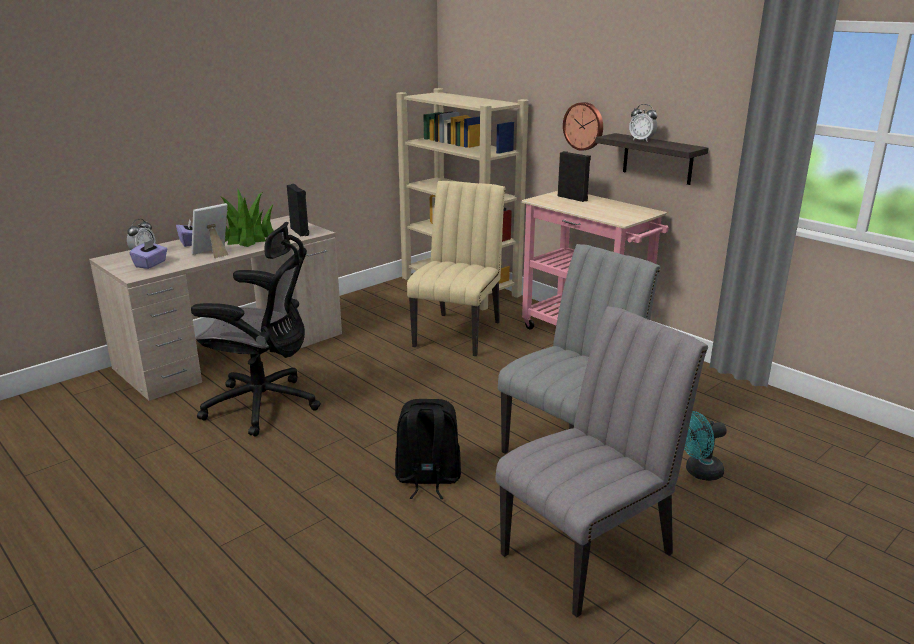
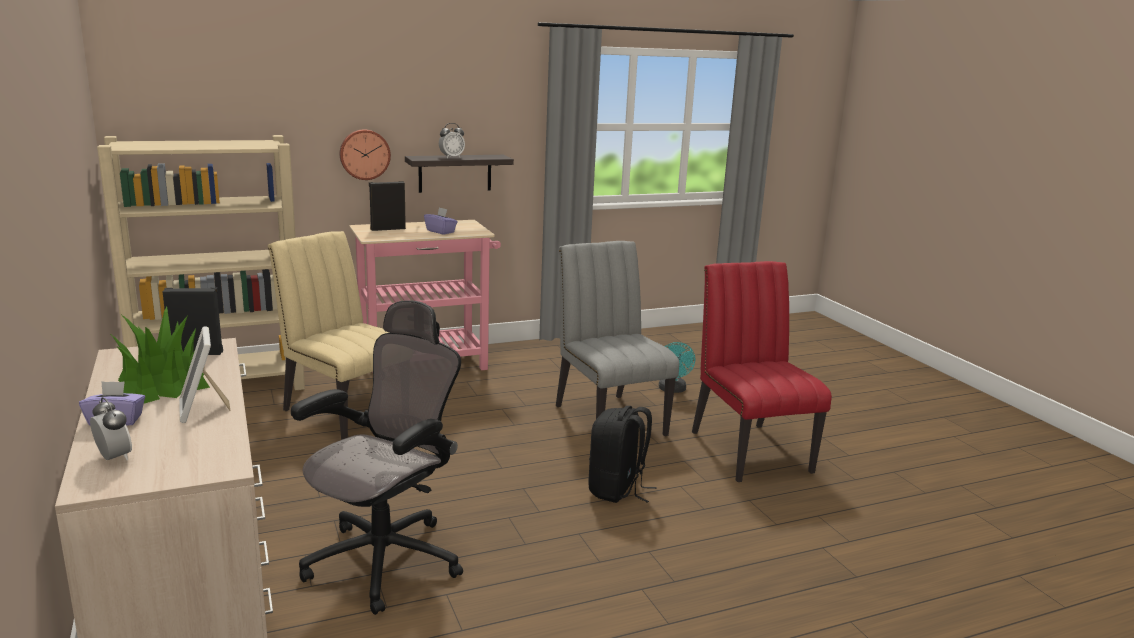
camera: 70 degrees left, 5 degrees down
(151, 264) = (184, 454): purple tissue box -> purple tissue box (441, 231)
(587, 555) = (750, 452): grey chair -> red chair

